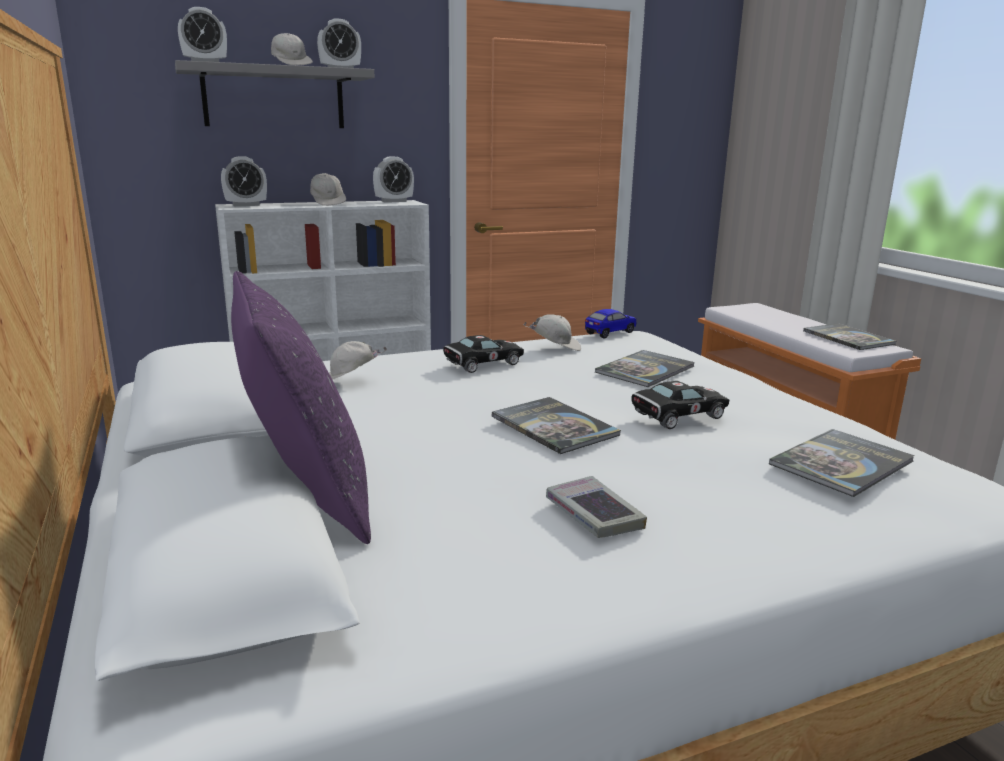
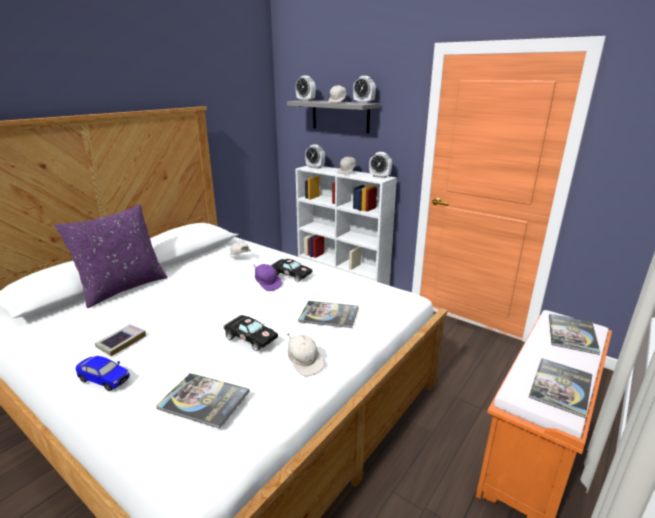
camera: 60 degrees right, 5 degrees up
(495, 381) = (267, 284): none -> purple cap
(554, 426) = (211, 311): book -> book (572, 334)
(555, 347) = (341, 283): white cap -> white cap (304, 363)
(610, 333) = (395, 290): toy car -> toy car (104, 380)

